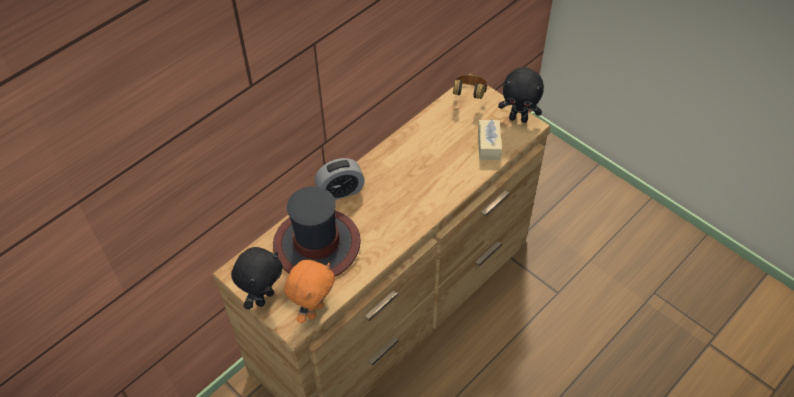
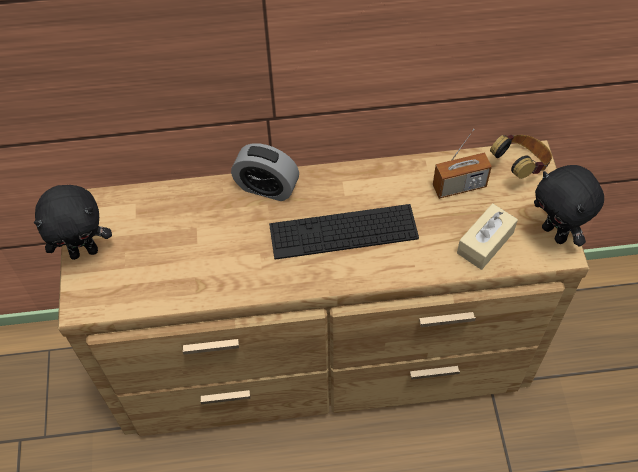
camera: 40 degrees right, 5 degrees up
(314, 310) = (116, 300): orange plush toy -> none
(317, 245) = (187, 231): hat -> none
(408, 187) = (343, 231): none -> keyboard
(447, 125) = (459, 186): none -> radio

